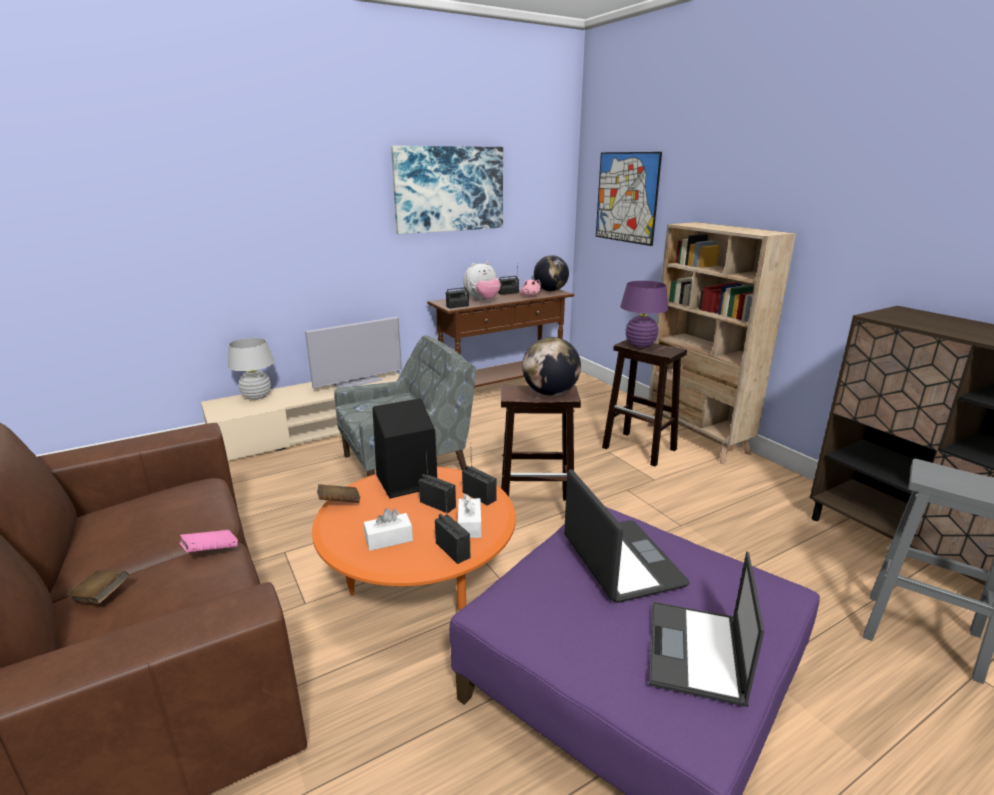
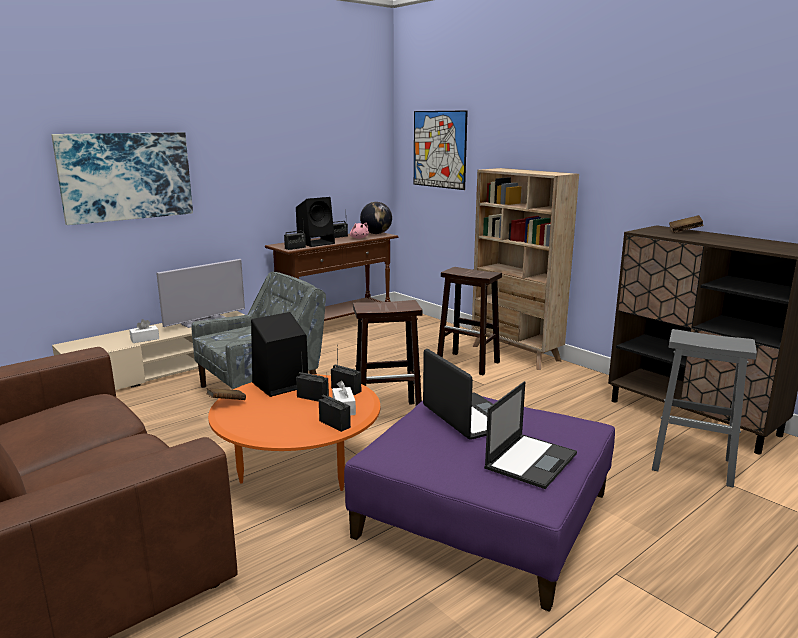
camera: 10 degrees left, 5 degrees down
(101, 597) = (46, 474): brown book -> brown book (684, 231)
(211, 551) = (130, 438): pink book -> none
(257, 397) = (108, 338): white table lamp -> none
(389, 539) = (279, 422): white tissue box -> white tissue box (145, 339)
(449, 189) = (282, 143): picture -> picture (126, 176)
(482, 300) = (316, 243): plush toy -> black speaker
(550, 393) = (396, 306): globe -> none
(640, 345) = (463, 271): purple table lamp -> none
(696, 652) = (531, 460): laptop -> laptop turned 150 degrees counterclockwise

